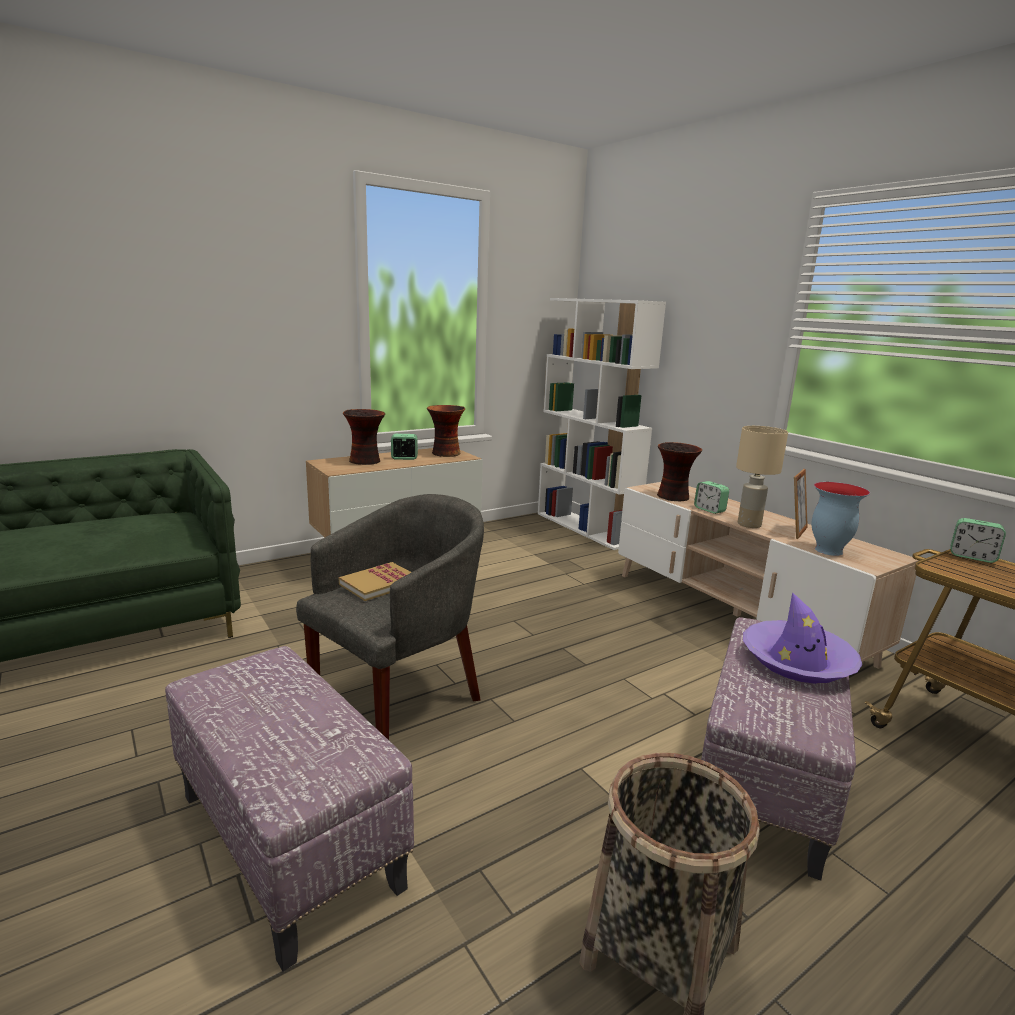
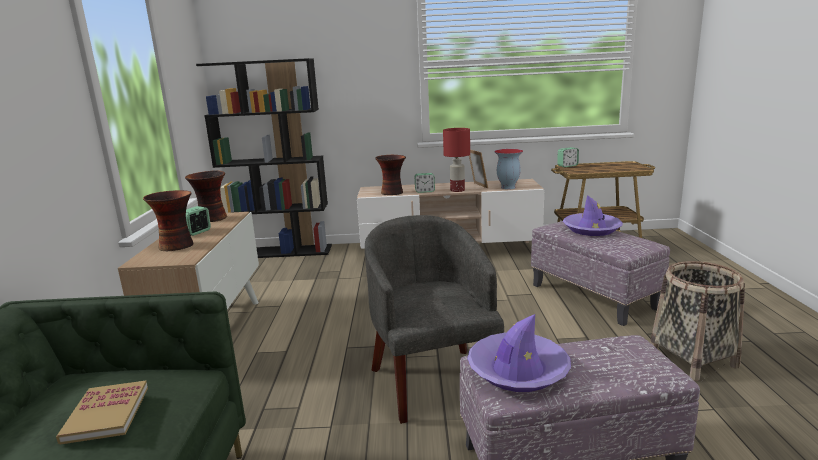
camera: 55 degrees left, 0 degrees up
(249, 678) = (517, 370): none -> purple hat
(379, 584) = (420, 297): book -> book (106, 414)
(586, 528) = (281, 252): white bookcase -> black bookcase
(749, 524) = (457, 190): beige table lamp -> red table lamp

